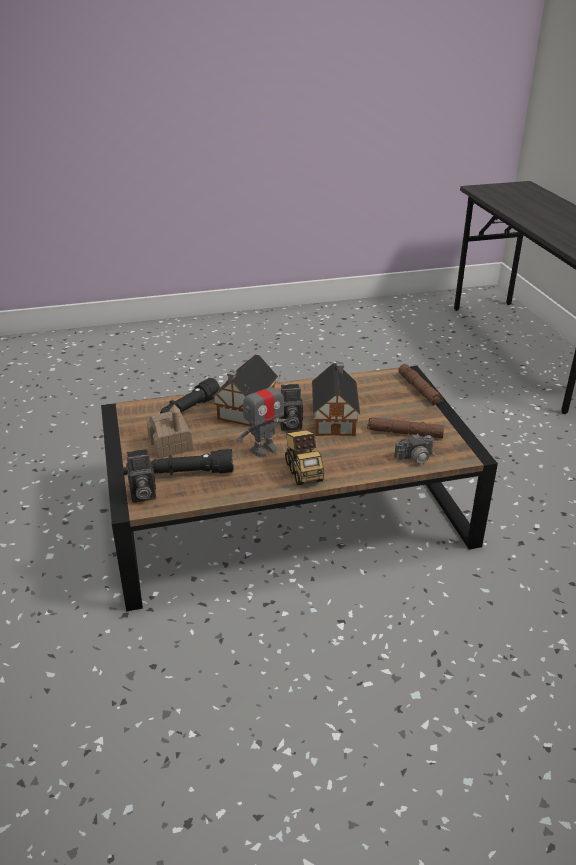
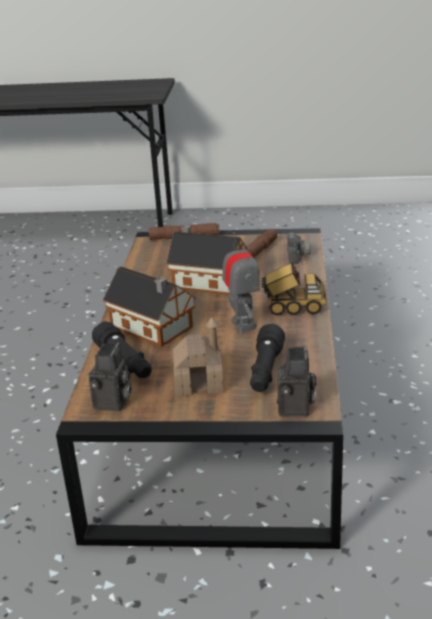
camera: 70 degrees left, 5 degrees down
(289, 425) = (205, 306): camera -> camera (113, 403)

